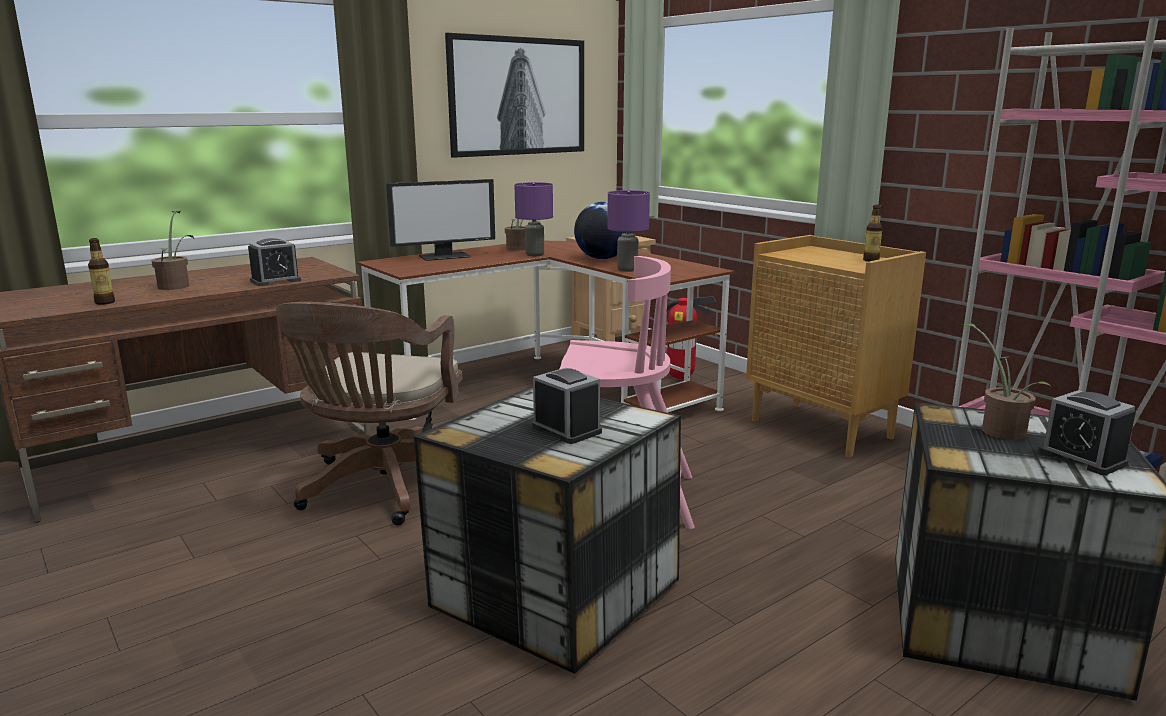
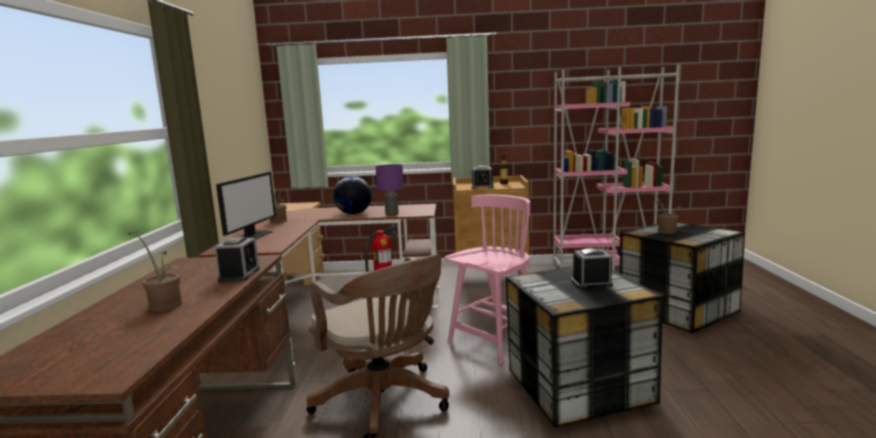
camera: 50 degrees left, 5 degrees down
(105, 302) = (164, 334): bottle -> none
(517, 96) = (232, 112): picture -> none
(535, 255) = (308, 221): purple table lamp -> none
(1082, 458) = (701, 231): alarm clock -> alarm clock (482, 187)

